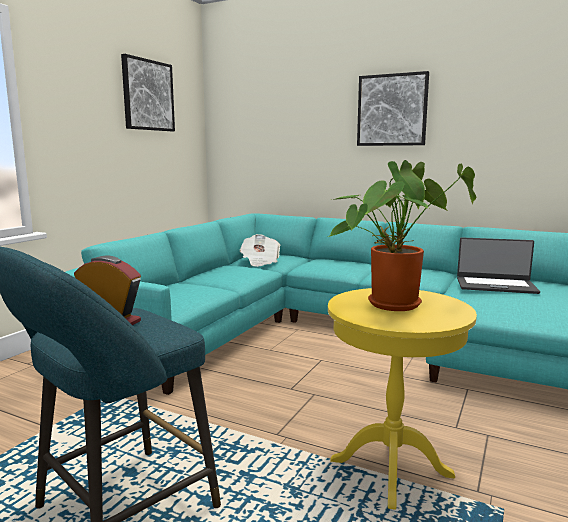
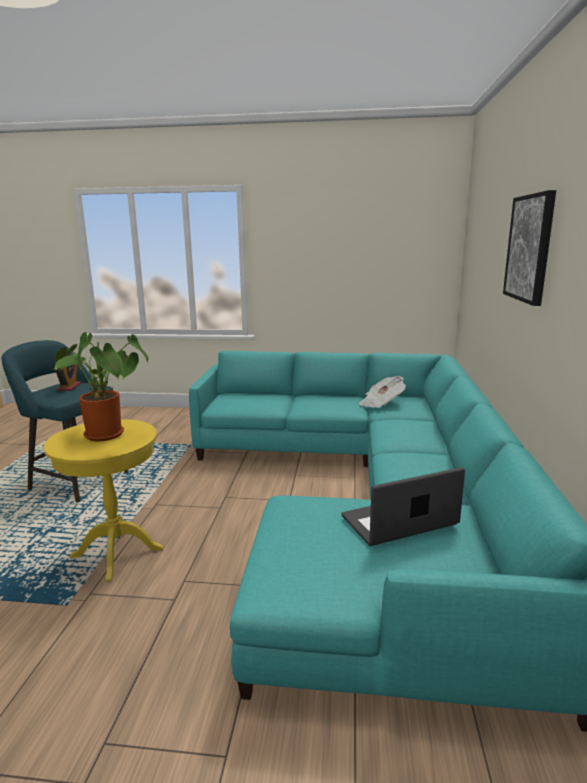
camera: 70 degrees right, 5 degrees up
(148, 95) = (373, 228): picture -> none
(495, 285) = (400, 522): laptop -> laptop turned 75 degrees clockwise

